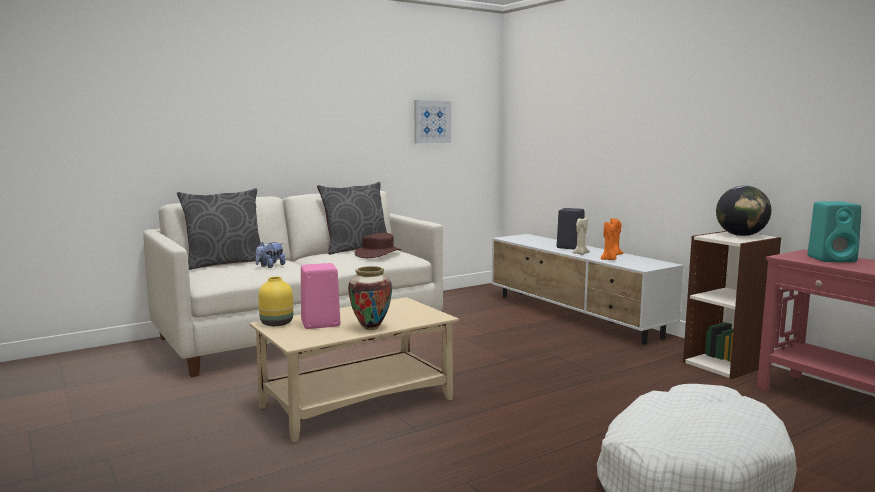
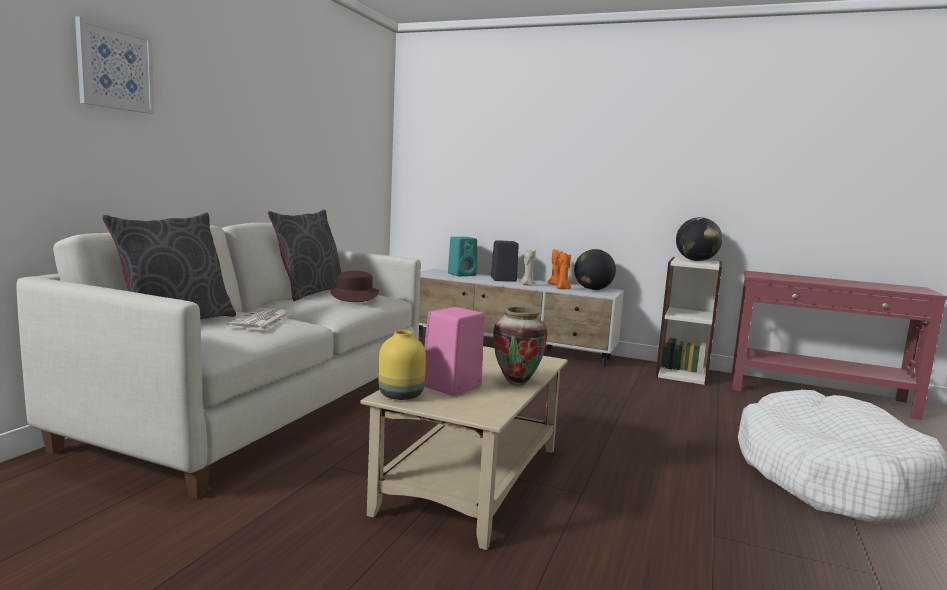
camera: 35 degrees left, 0 degrees up
(270, 266) = (260, 321): plush toy -> newspaper
(432, 122) = (342, 143): picture -> picture (115, 68)
(643, 262) = (593, 289): none -> globe
(832, 259) = (785, 276): turquoise speaker -> turquoise speaker (462, 274)

